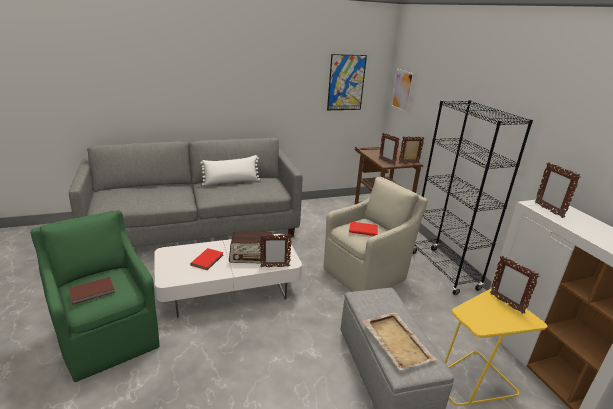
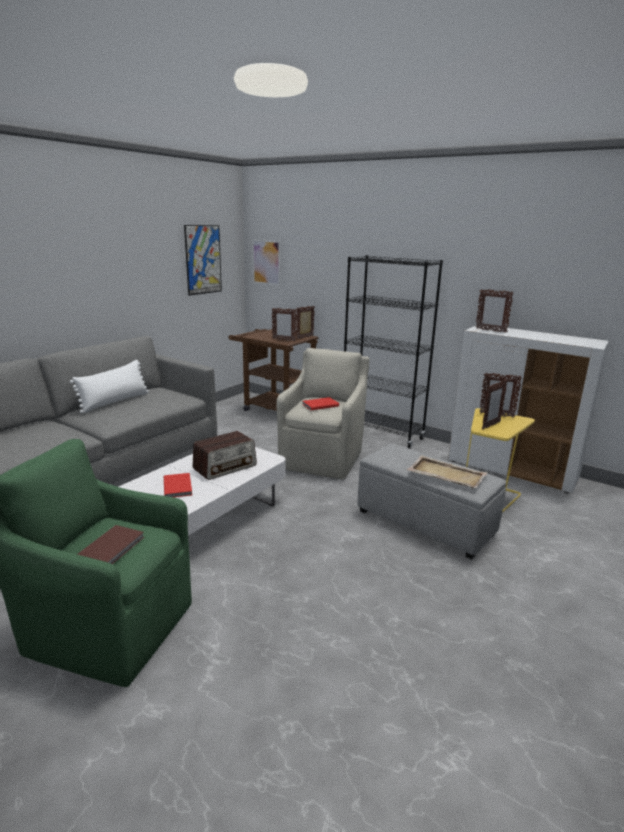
camera: 35 degrees left, 5 degrees down
(274, 266) = (261, 467): picture frame -> picture frame (490, 426)

